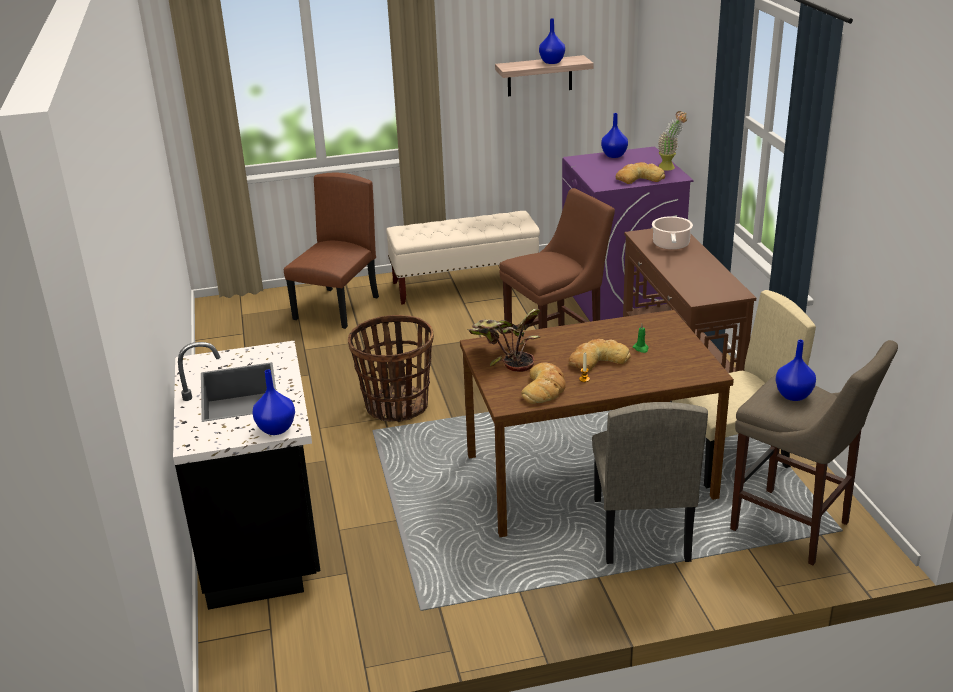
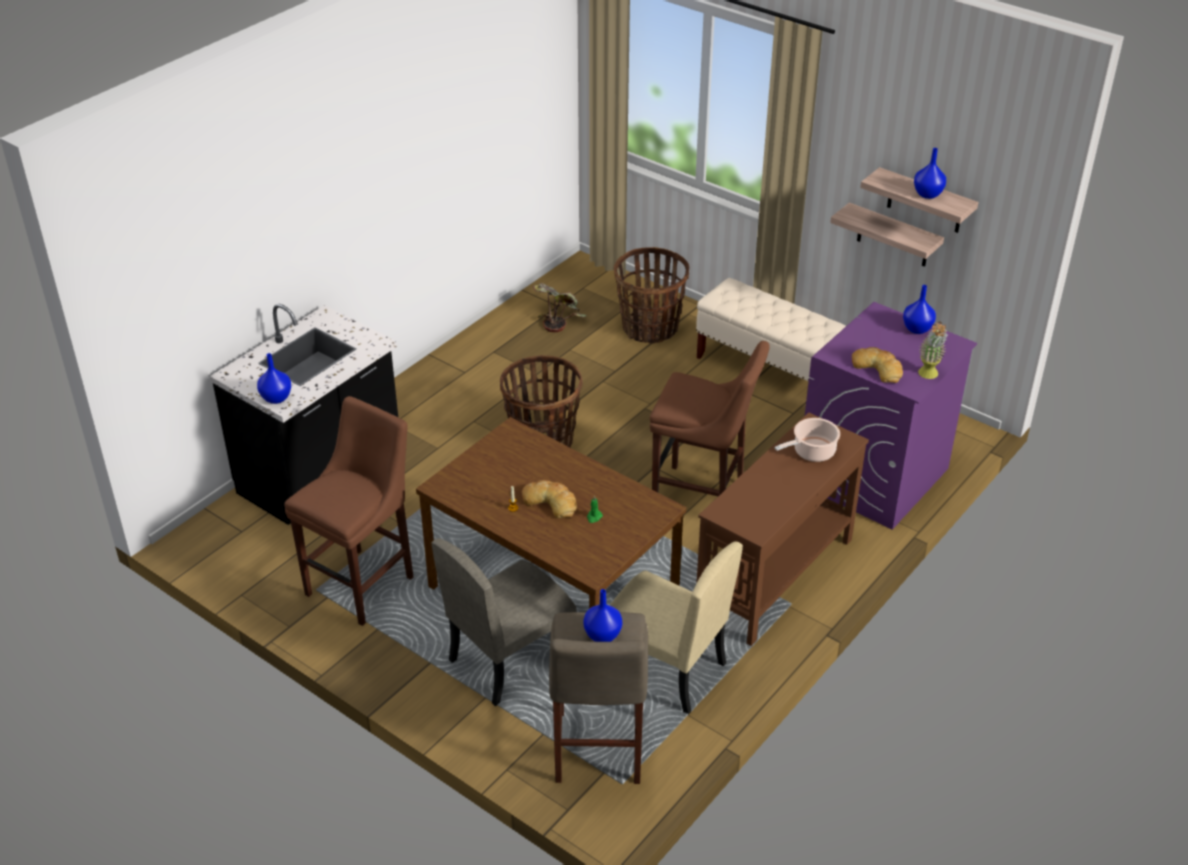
camera: 50 degrees right, 10 degrees up
(337, 308) = (650, 328): brown chair -> basket
(448, 575) = (364, 583): none -> brown stool
(505, 356) = (507, 451): potted plant -> potted plant (558, 317)
(517, 120) = (893, 236): none -> shelf
(544, 388) = (479, 494): bread -> none

